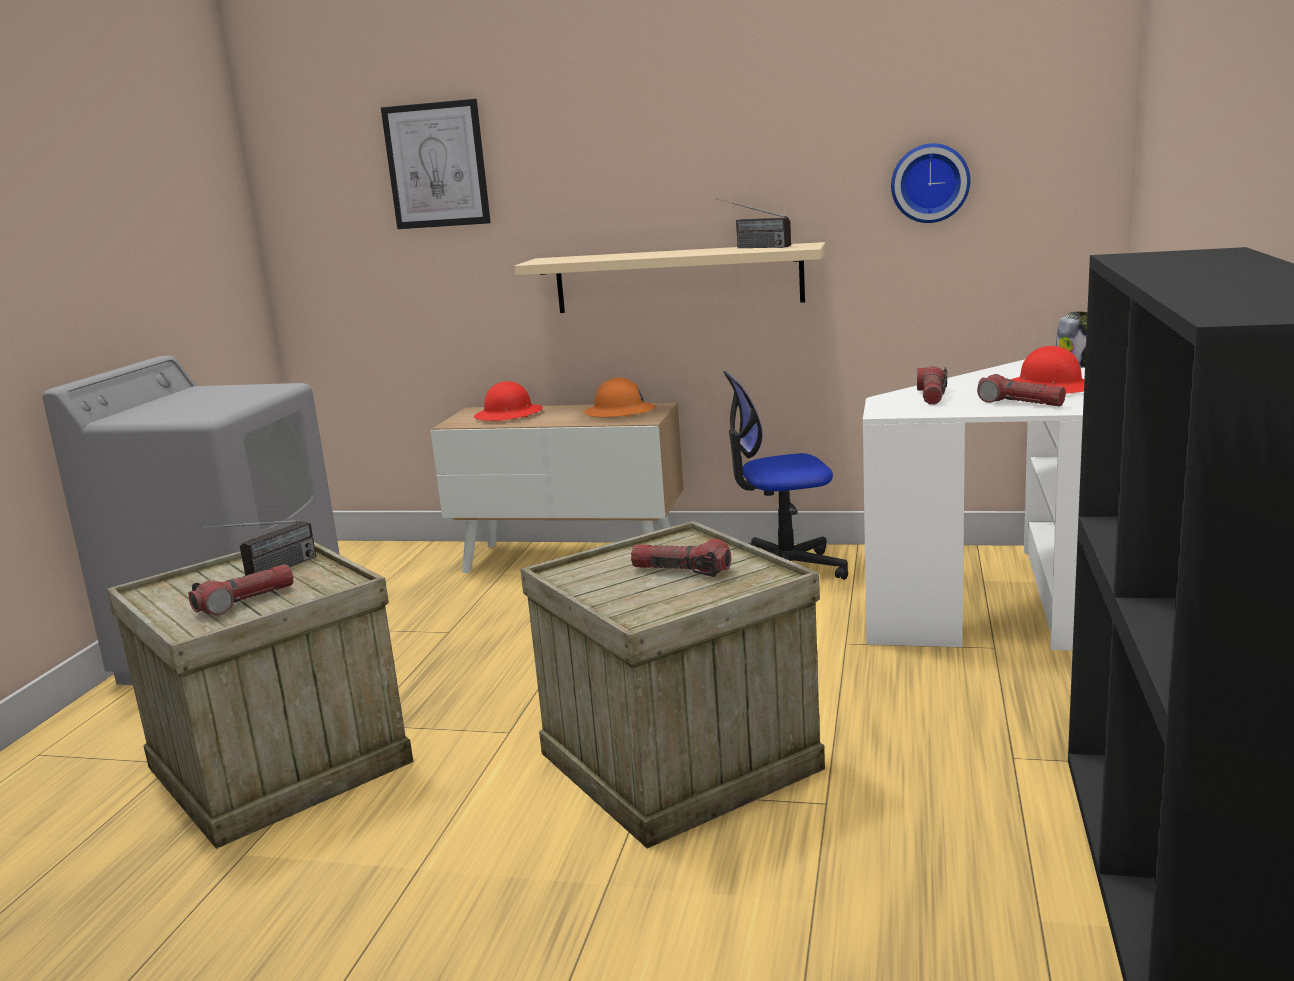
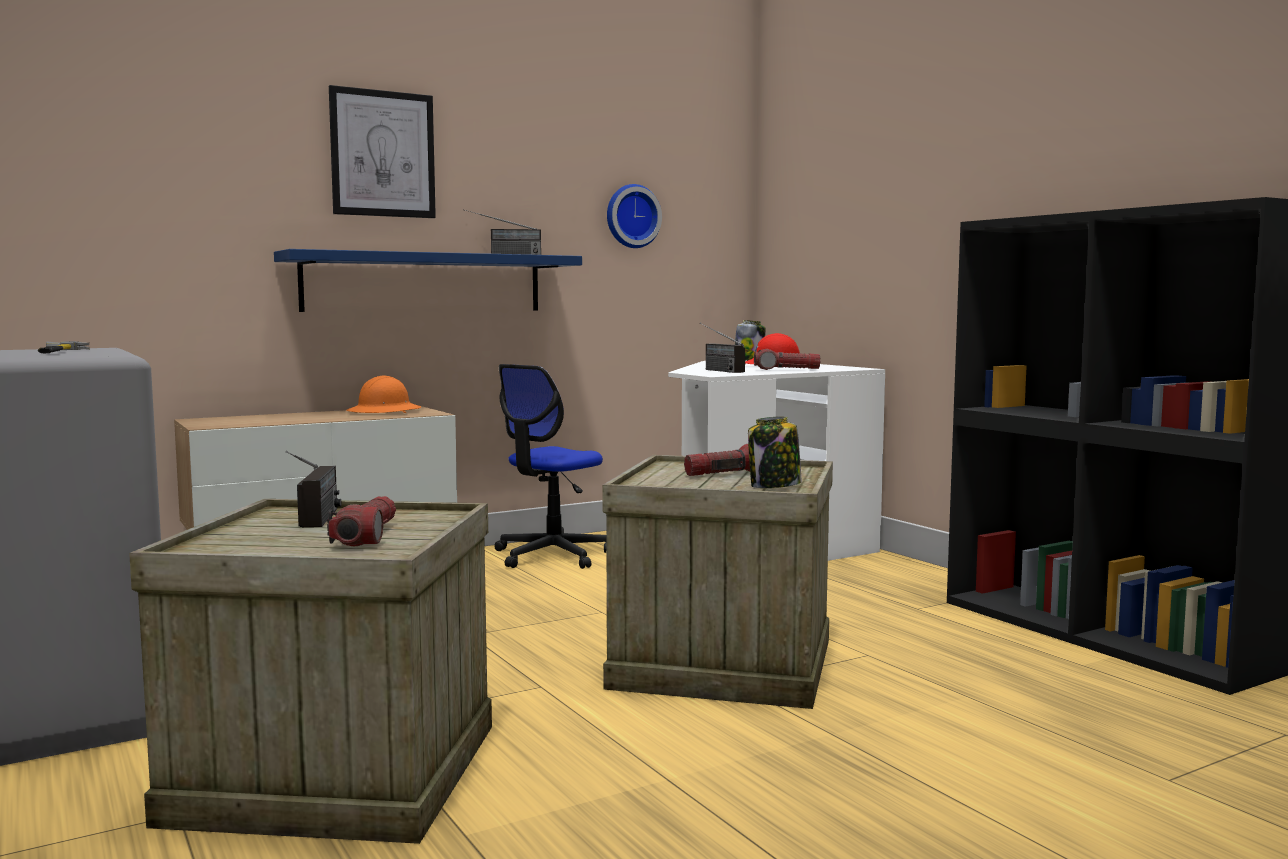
camera: 45 degrees left, 10 degrees down
(218, 401) = (59, 352): none -> hammer
(437, 165) = (157, 137): picture -> picture (382, 154)
(509, 415) = (258, 419): red hard hat -> none
(661, 604) = (774, 486): none -> jar
(677, 279) = (424, 283): beige shelf -> blue shelf
(932, 396) = (715, 370): flashlight -> radio

